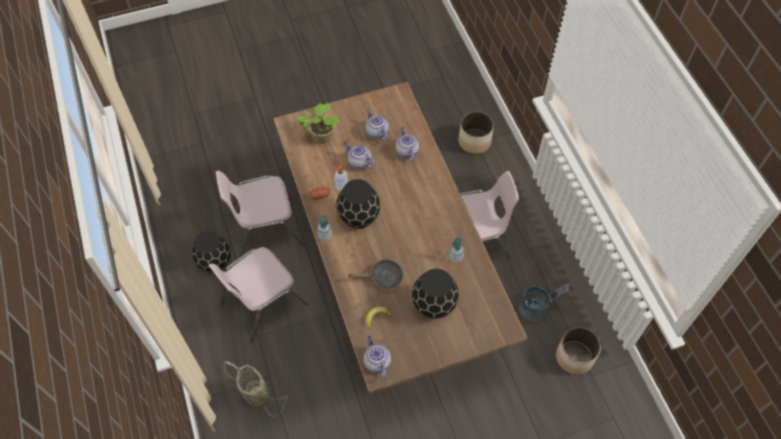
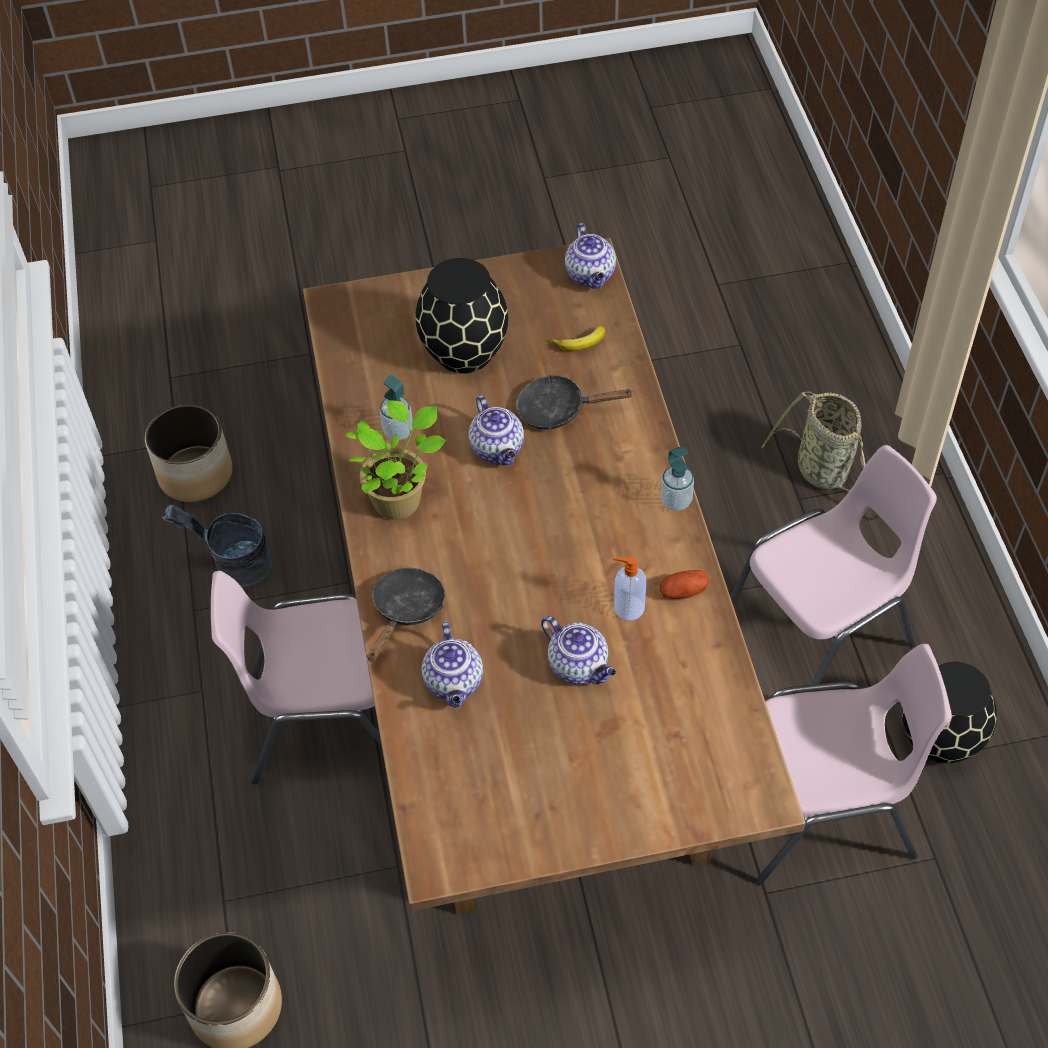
camera: 170 degrees left, 5 degrees down
(321, 137) = (672, 746): potted plant -> potted plant (400, 499)
(359, 217) = (593, 533): black vase -> none
(376, 132) = (523, 745): teapot -> teapot (498, 449)
(432, 176) = (406, 610): none -> black frying pan

